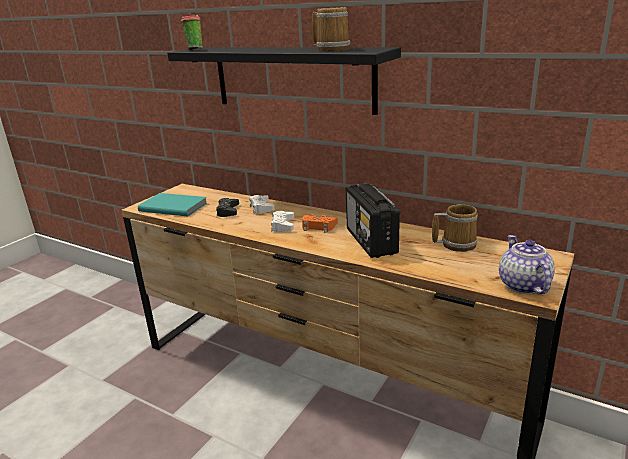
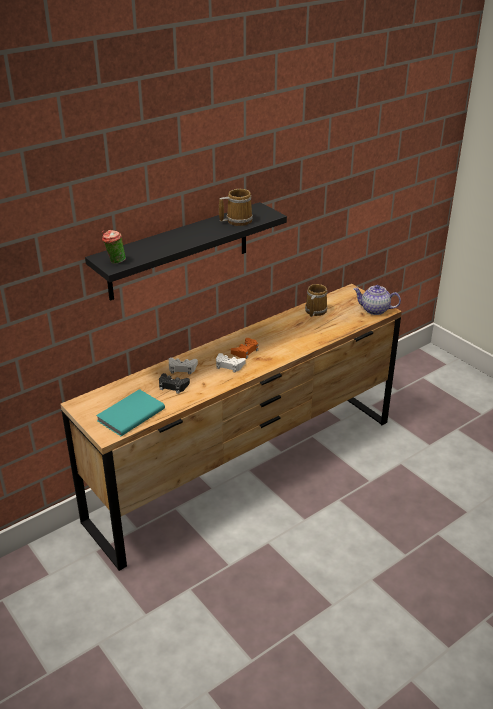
camera: 70 degrees left, 10 degrees up
(371, 241) = (287, 337): radio -> none

